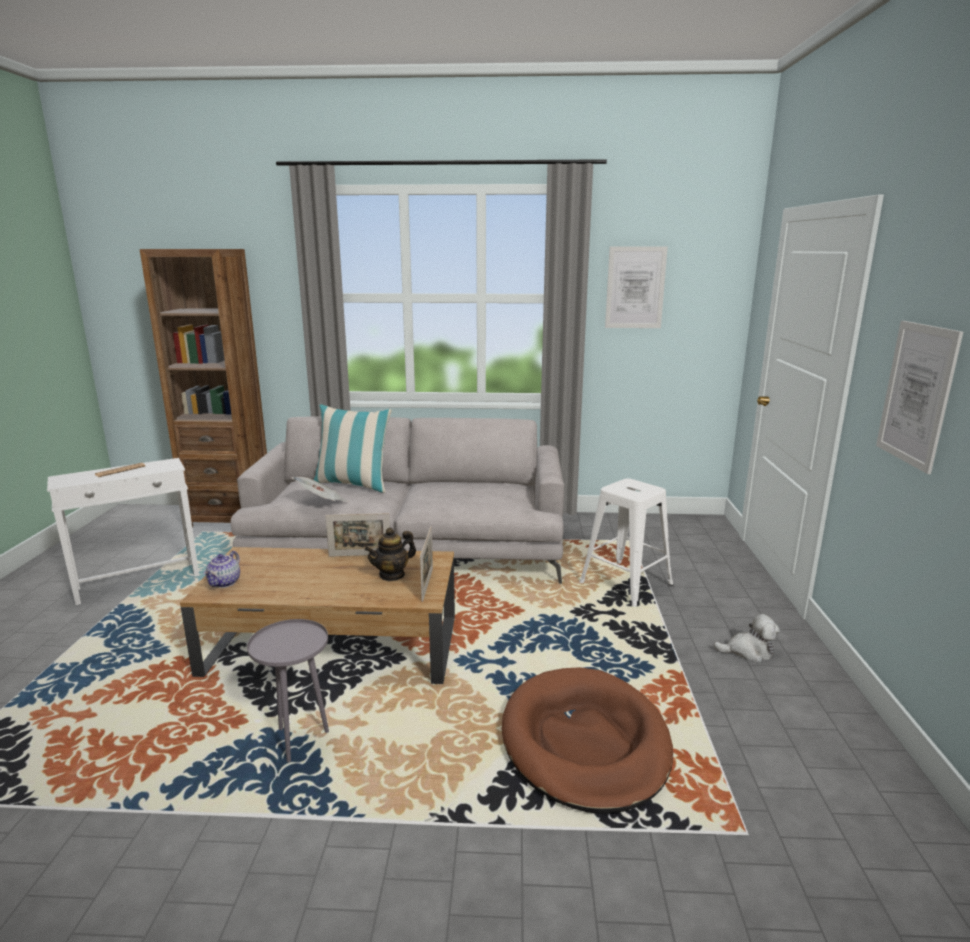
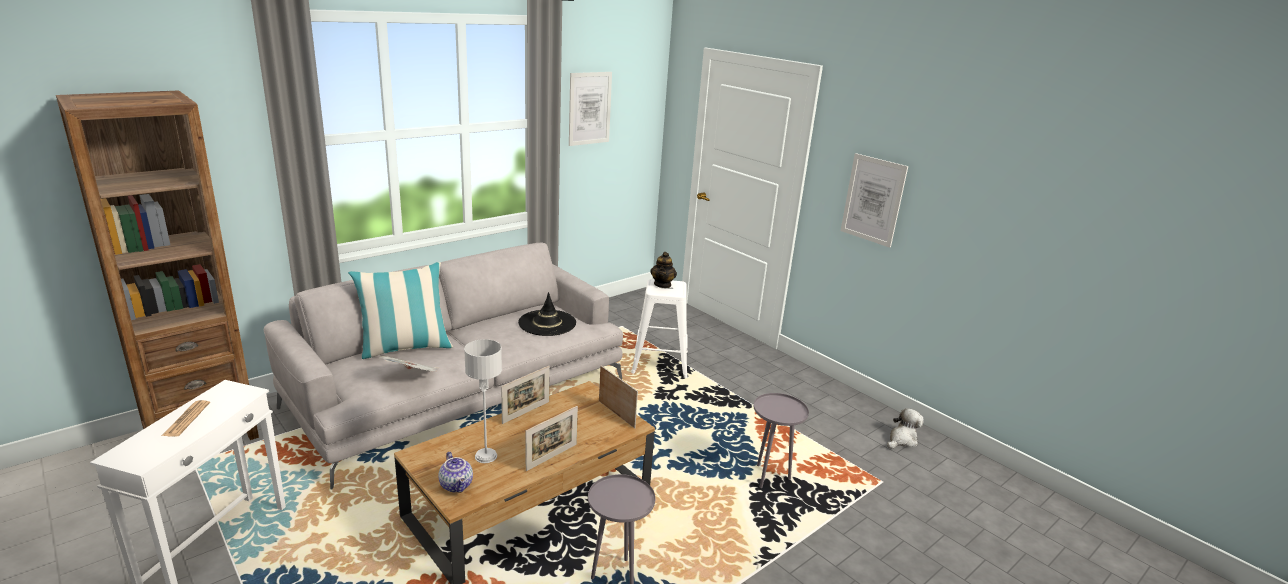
camera: 45 degrees left, 5 degrees up
(276, 573) = (485, 456): none -> grey table lamp
(317, 593) = (551, 457): none -> picture frame
(392, 575) = (579, 418): teapot -> teapot (662, 284)
(489, 496) = (547, 323): none -> black hat
(585, 742) = (769, 478): brown dog bed -> grey side table
(748, 651) = (775, 382): plush toy -> plush toy (902, 440)

